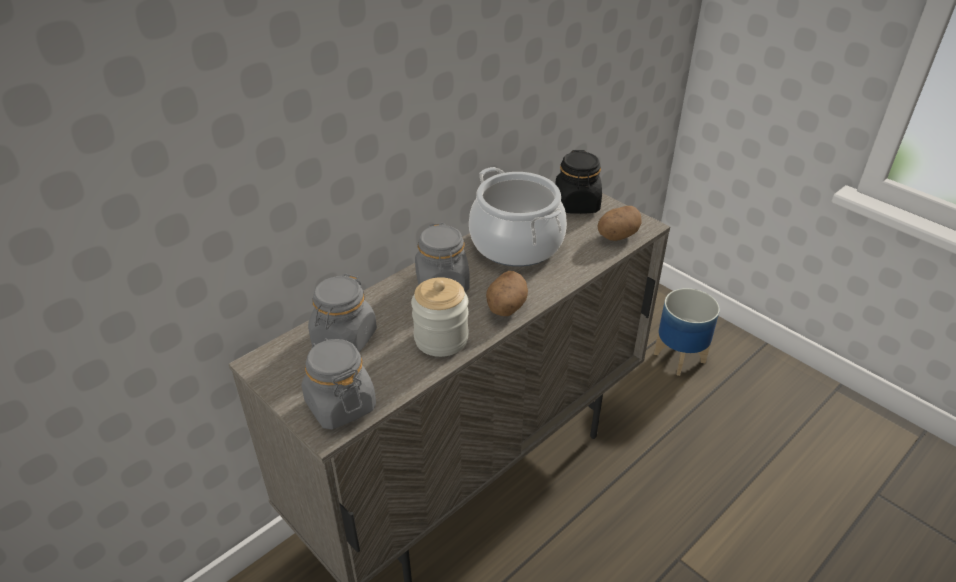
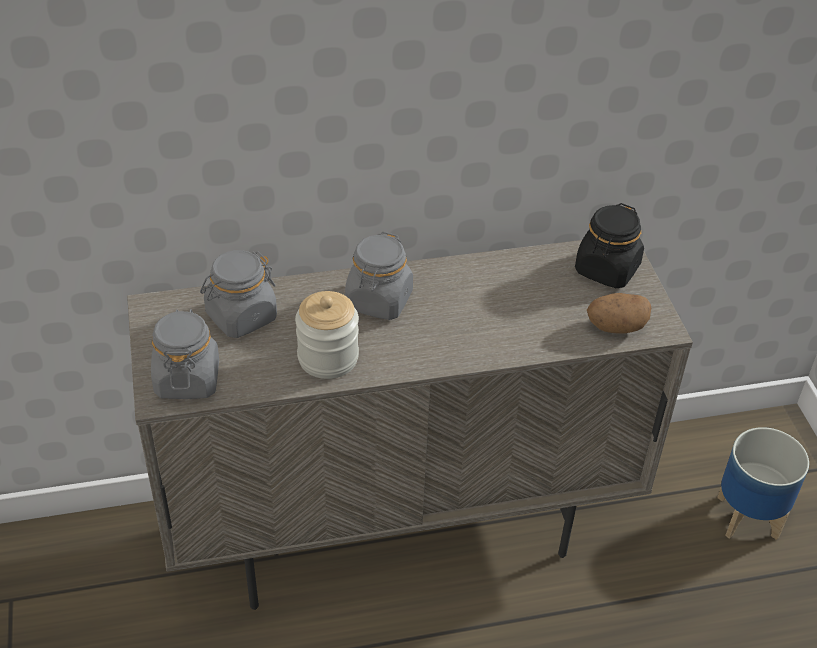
camera: 30 degrees right, 5 degrees up
(505, 308) = (418, 355): potato -> none
(516, 243) = (495, 288): cooking pot -> none

